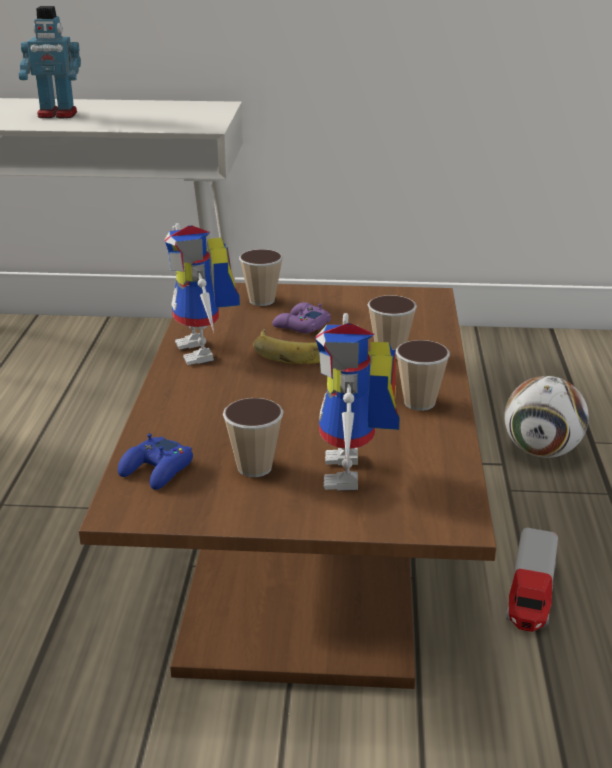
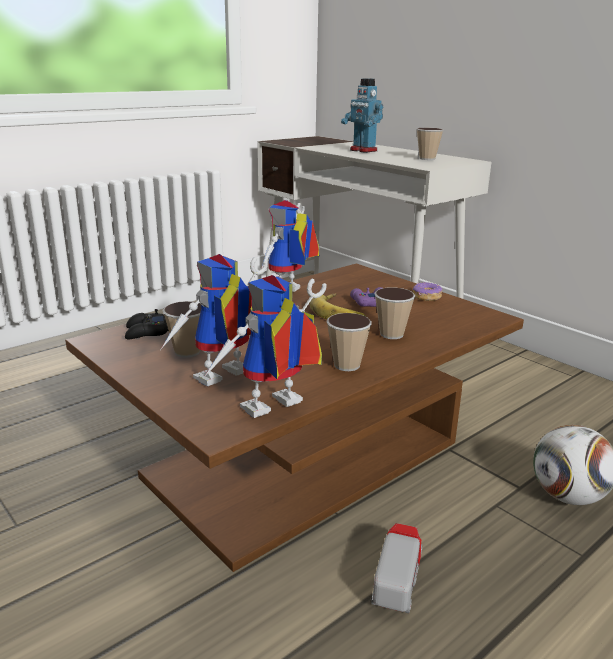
camera: 45 degrees right, 5 degrees down
(157, 470) = (146, 332): blue game controller -> black game controller
(262, 301) = (375, 284): cup -> cup (427, 159)
(337, 297) = (426, 297): none -> donut
(455, 478) = (272, 411): none -> toy robot
(530, 595) = (397, 576): toy truck -> toy truck turned 135 degrees clockwise

